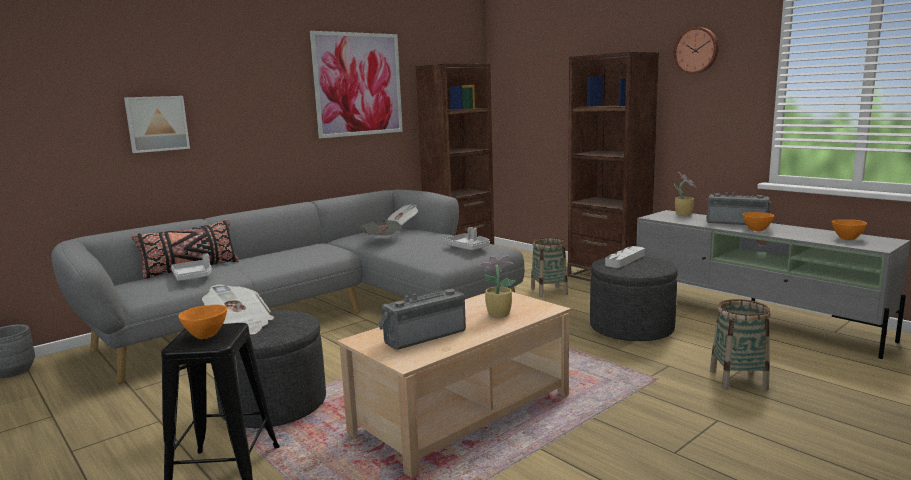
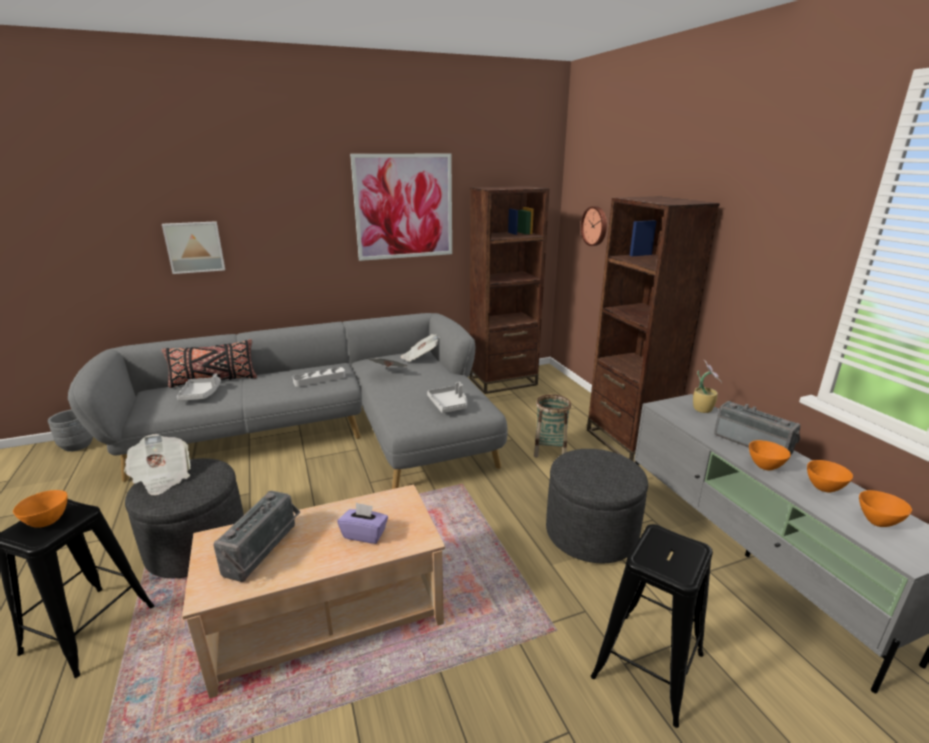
camera: 20 degrees right, 10 degrees up
(423, 336) = (264, 551): radio -> radio turned 120 degrees clockwise
(497, 314) = (364, 534): potted plant -> purple tissue box
(625, 260) = (594, 462): grey tray -> grey tray (319, 379)
(697, 50) = (764, 208): wall clock -> wall clock (595, 226)
(738, 379) = (648, 665): basket -> black stool
(803, 232) = (823, 488): none -> orange bowl

